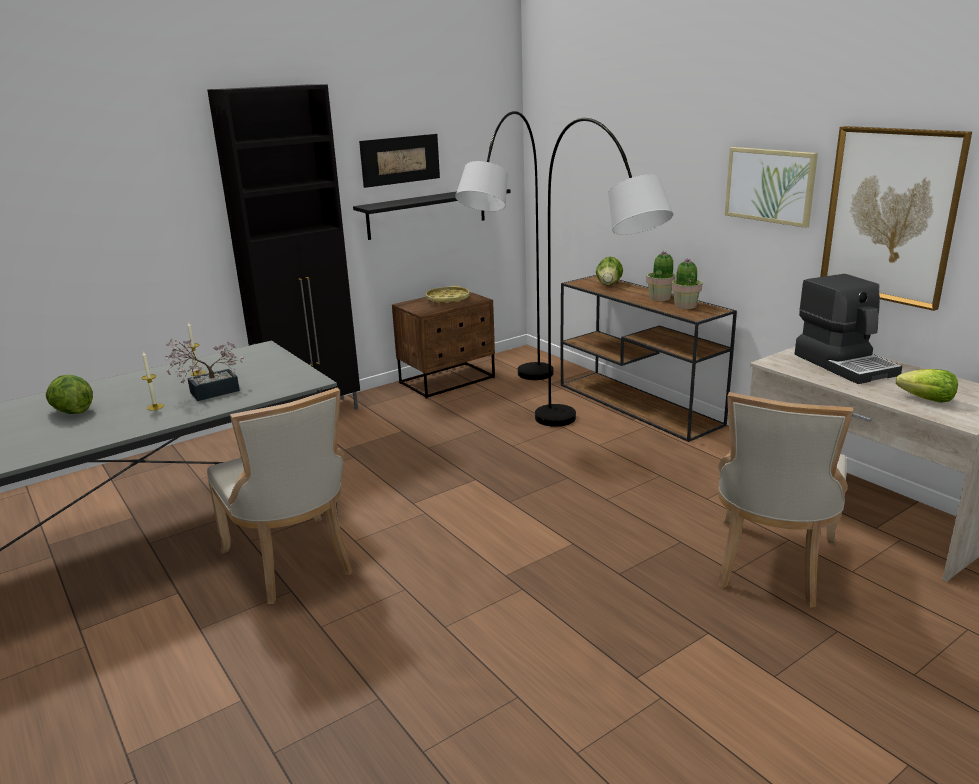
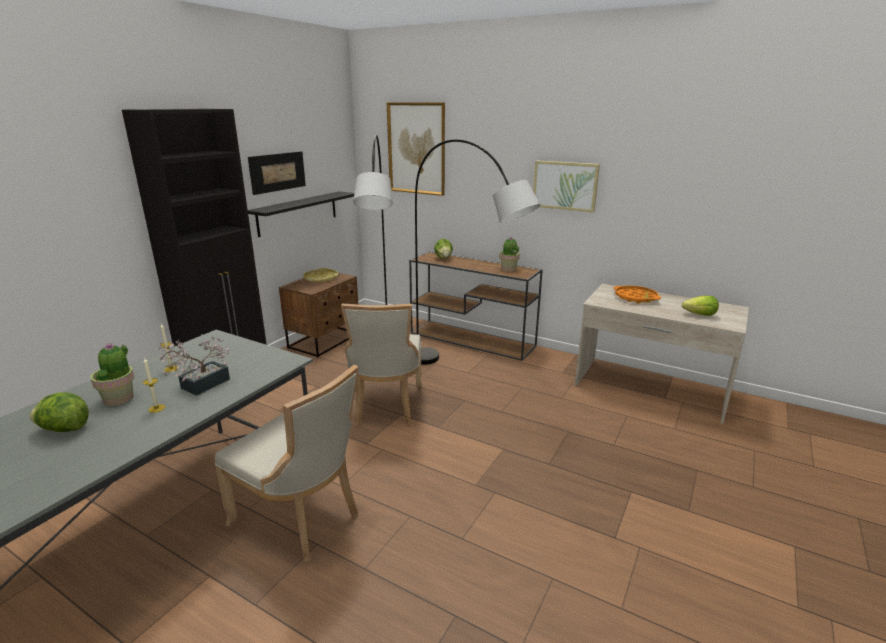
camera: 25 degrees left, 0 degrees up
(660, 298) = (487, 265): potted plant -> potted plant (119, 398)
(771, 565) = (631, 435): beige chair -> beige chair (386, 407)
(845, 364) = (635, 298): coffee machine -> orange tray
(890, 215) = (651, 202): picture -> picture (416, 148)

